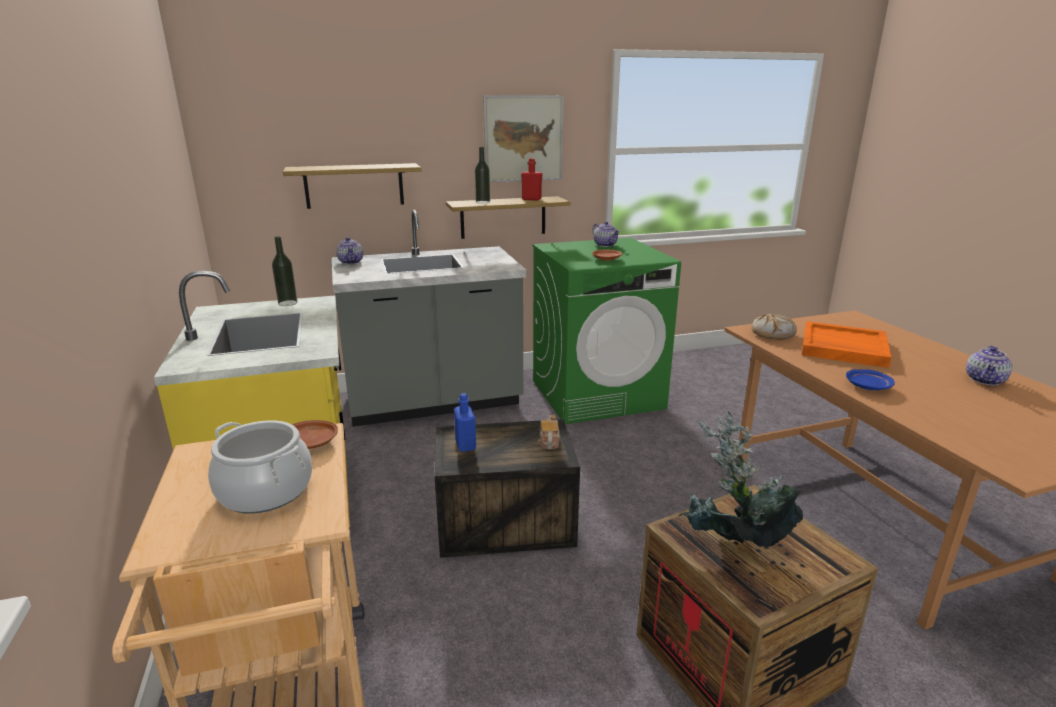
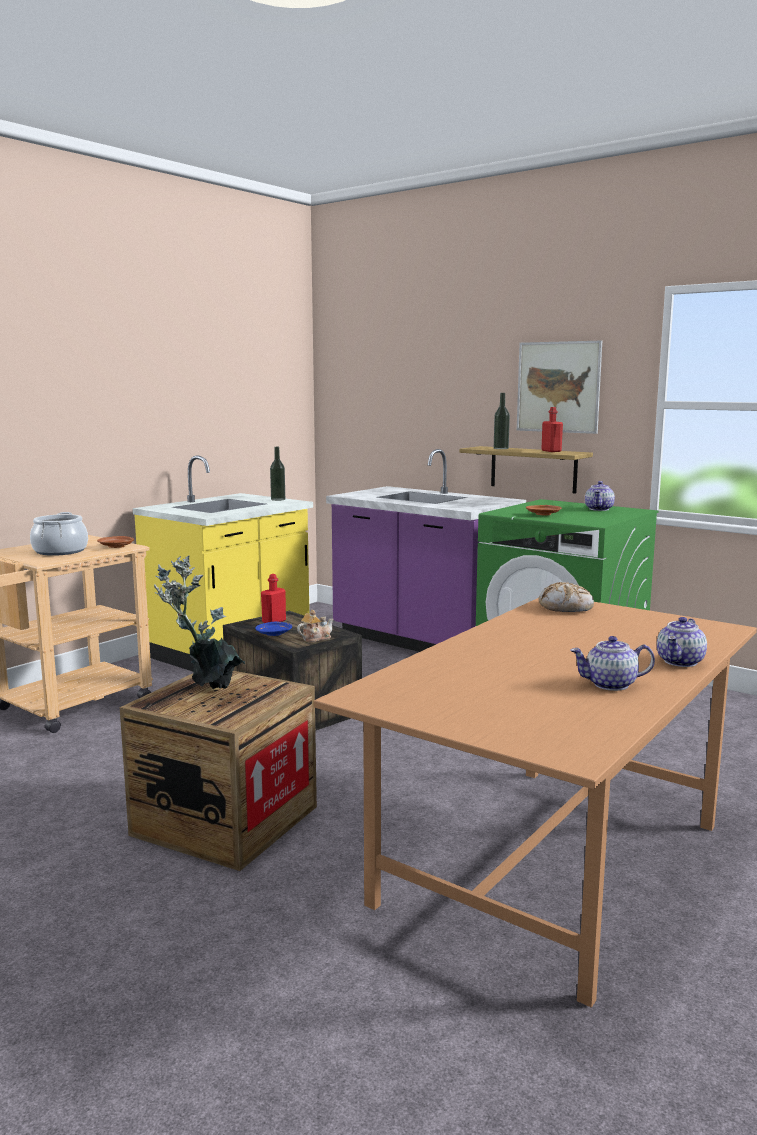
camera: 55 degrees right, 10 degrees down
(351, 262) = (385, 489): teapot -> teapot (680, 662)
(354, 185) = (410, 424): shelf -> none
(434, 402) = (422, 641): grey counter -> purple counter
(465, 445) = (274, 621): blue bottle -> red bottle
(842, 348) = (584, 631): orange tray -> none
(867, 386) = (480, 644): blue plate -> blue plate (274, 634)

